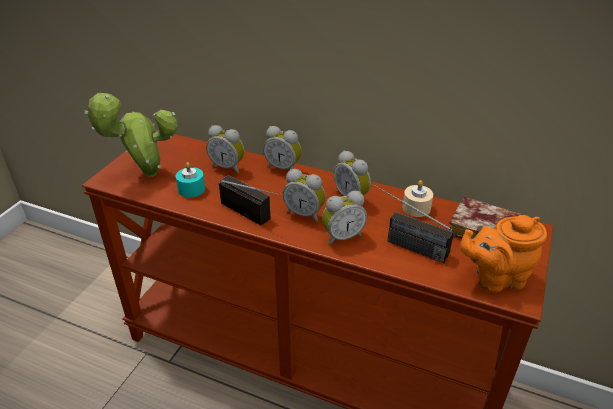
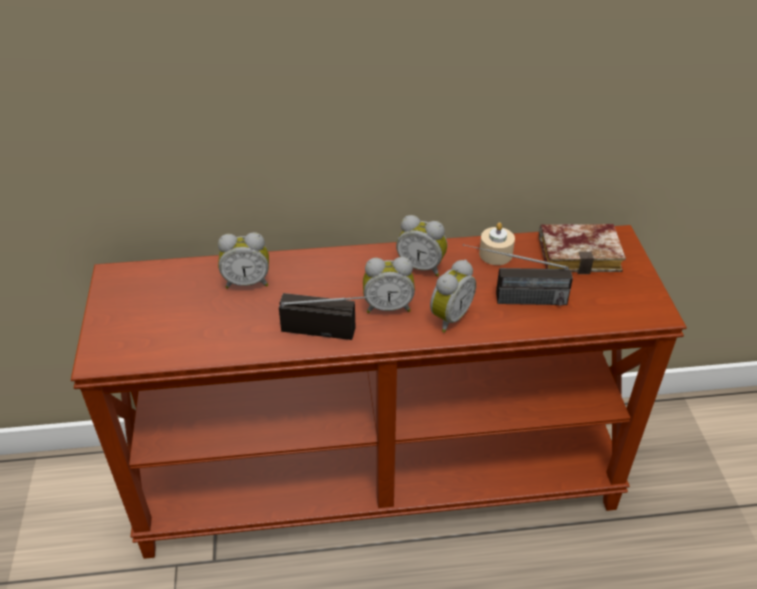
camera: 30 degrees left, 5 degrees up
(146, 175) = (148, 331): potted plant -> none
(191, 189) = (227, 328): turquoise candle -> none
(284, 168) = (315, 259): alarm clock -> none
(495, 278) = (622, 301): orange teapot -> none

